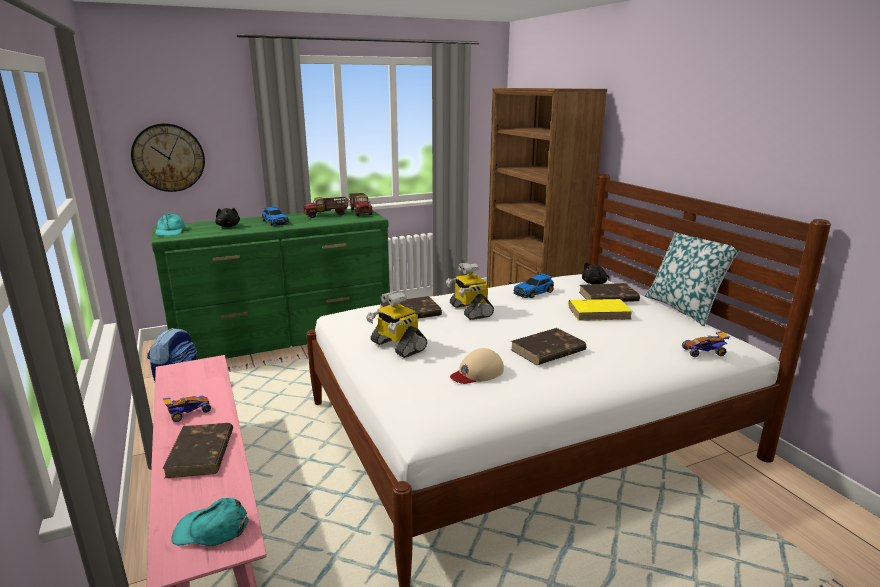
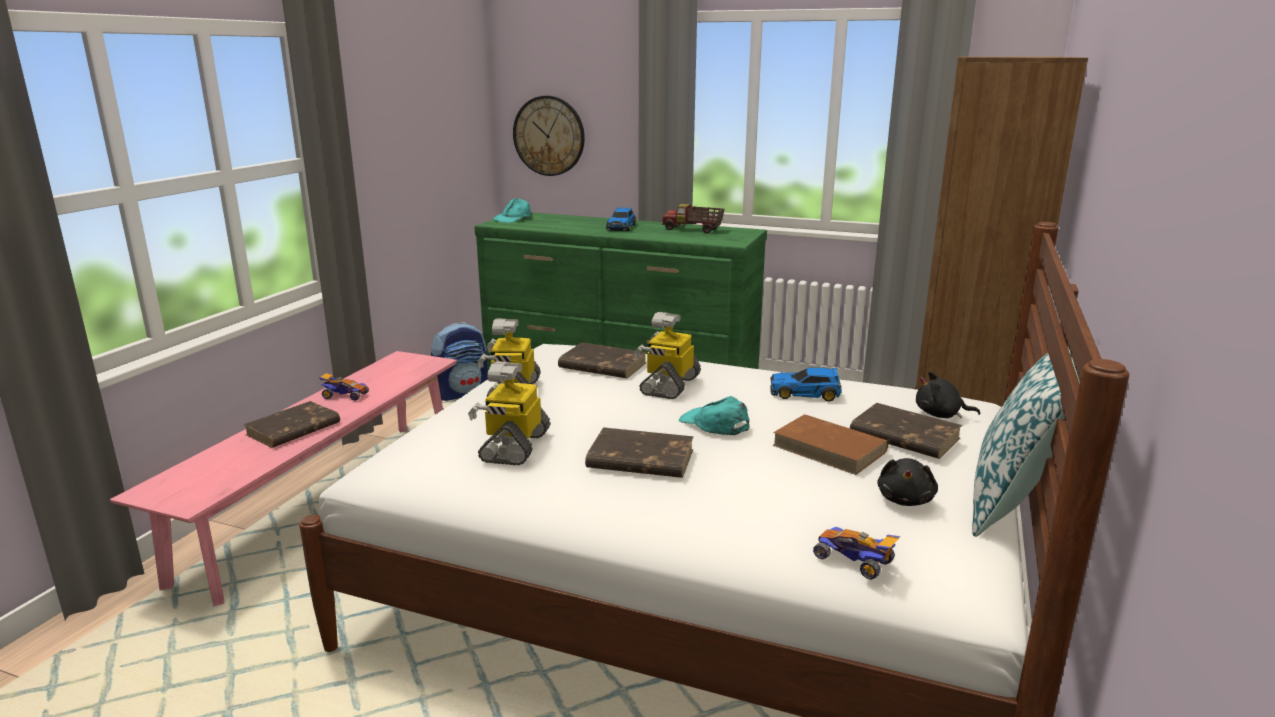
camera: 45 degrees right, 0 degrees up
(211, 529) = (198, 483): turquoise cap -> turquoise cap (714, 424)
(228, 226) = (569, 223): black plush toy -> black plush toy (905, 499)
(361, 212) = (740, 233): toy truck -> none
(477, 373) = (514, 446): beige cap -> toy robot
(599, 312) = (830, 449): yellow book -> brown book

